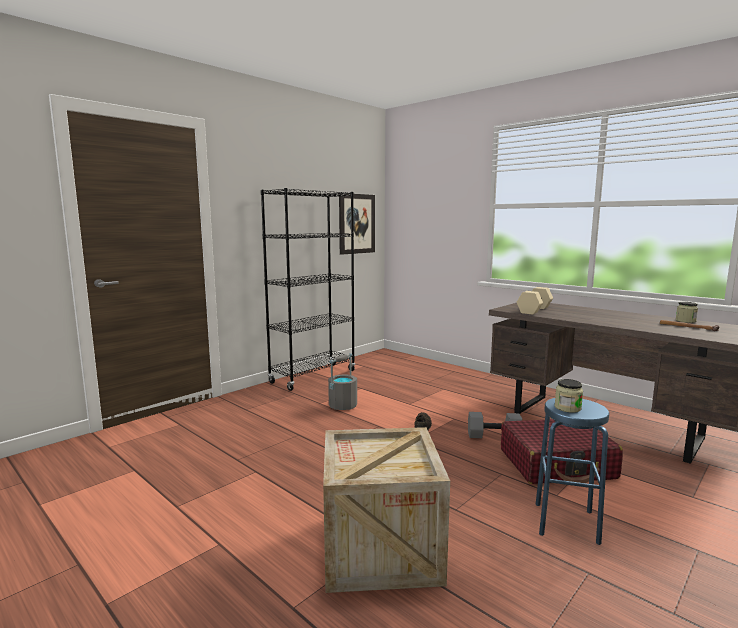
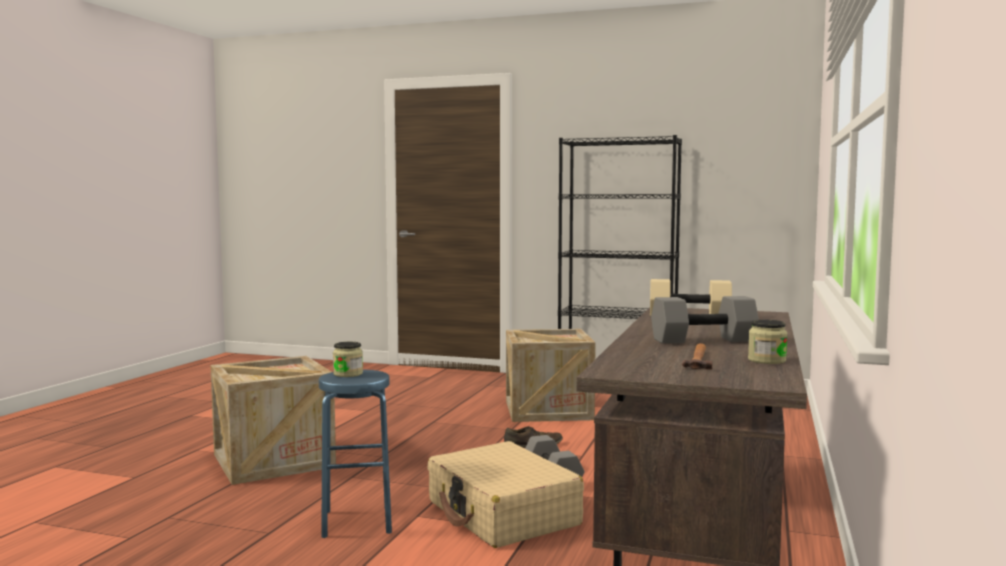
camera: 65 degrees right, 5 degrees down
(343, 405) = (548, 410): grey bucket -> crate
(356, 224) = (744, 181): picture -> none
(557, 464) = (503, 513): red suitcase -> beige suitcase
(627, 319) = (703, 340): none -> grey dumbbell

